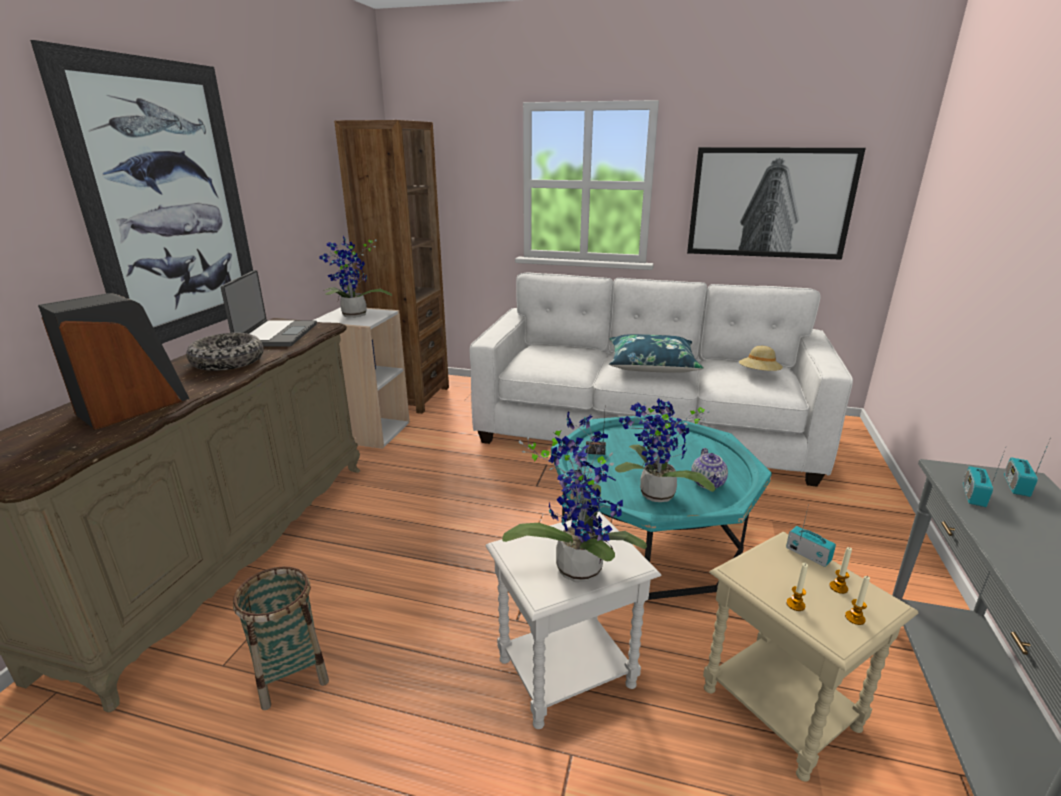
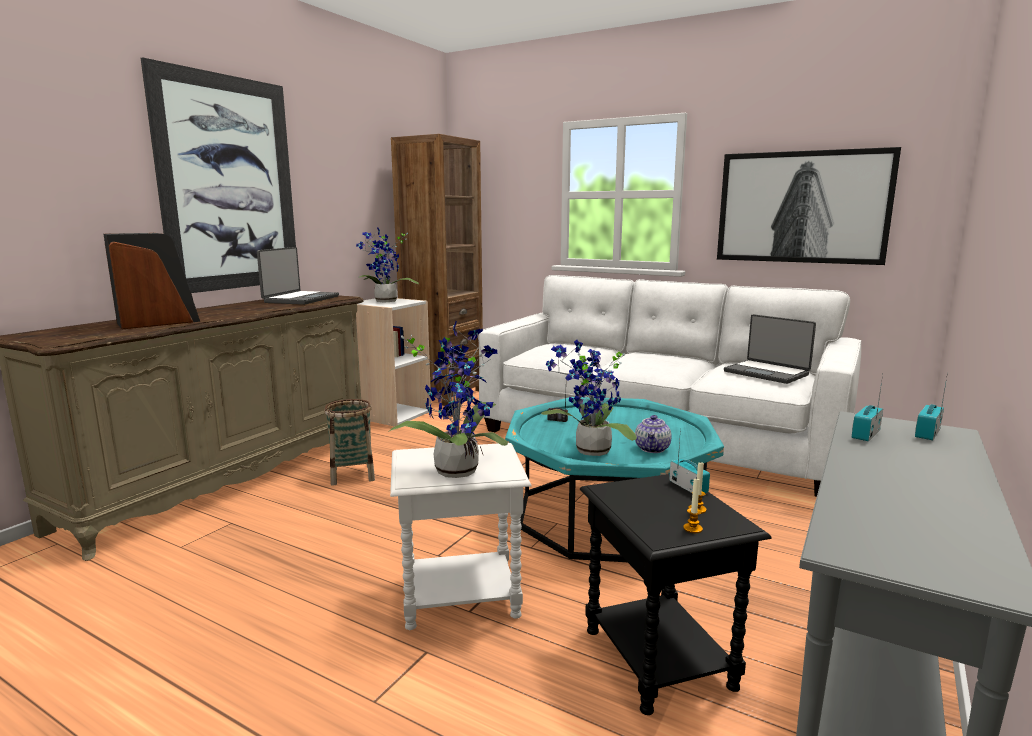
camera: 15 degrees right, 10 degrees down
(228, 362) = (248, 308): bowl -> none
(290, 674) = (227, 560): basket -> basket (352, 475)
(651, 365) = (657, 361): blue pillow -> none
(759, 374) = (767, 373): beige hat -> laptop
(778, 708) = (656, 658): beige side table -> black side table
(795, 604) = (640, 514): candle -> none

